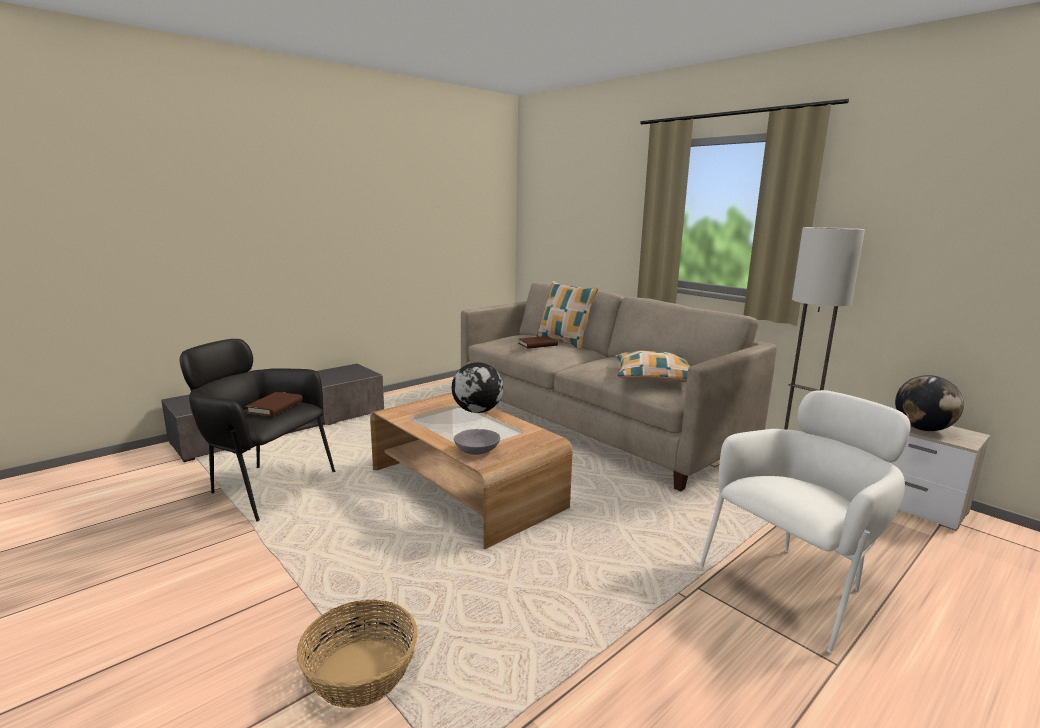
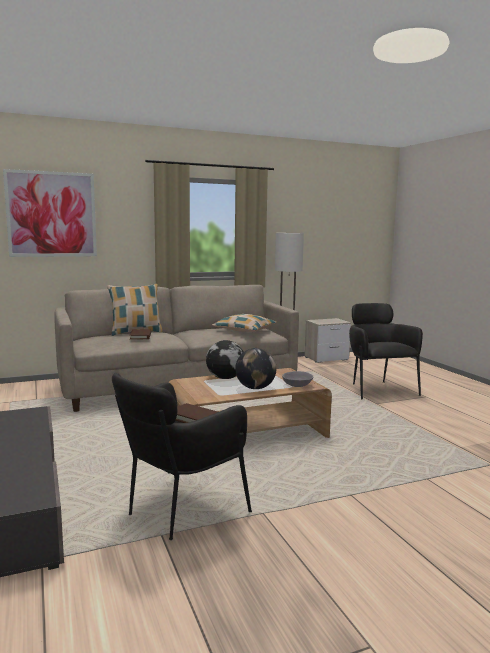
camera: 70 degrees left, 5 degrees down
(361, 673) = (434, 479): basket -> none
(560, 198) = (51, 214): none -> picture
(794, 585) = (378, 389): white armchair -> black armchair
(922, 429) = (327, 321): globe -> globe (255, 388)

